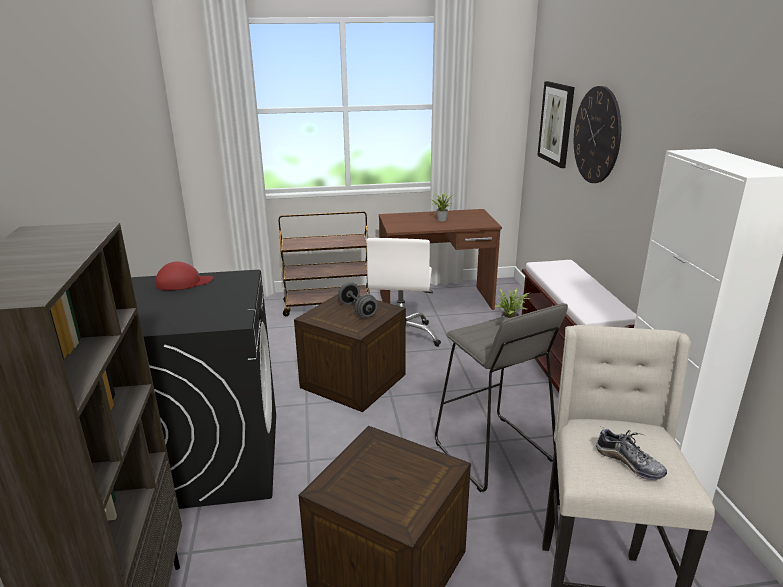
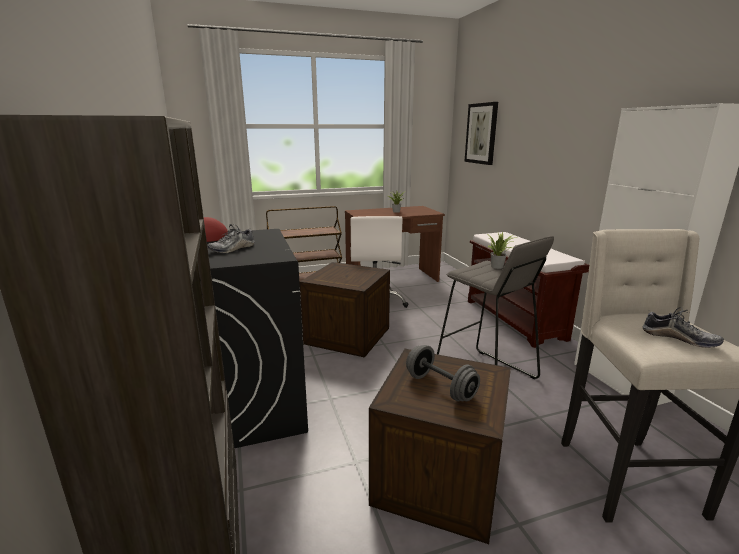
camera: 10 degrees left, 5 degrees down
(195, 304) = (232, 249): none -> shoe
(357, 310) = (351, 273): grey dumbbell -> grey dumbbell (440, 387)
(597, 135) = (524, 132): wall clock -> none

